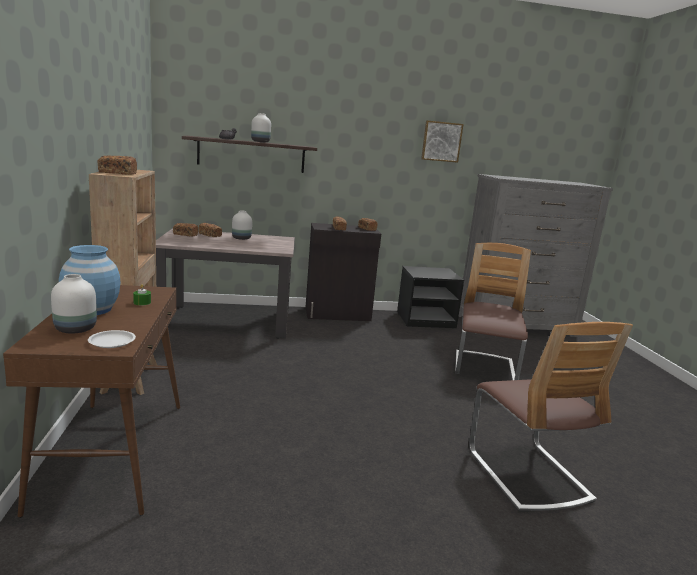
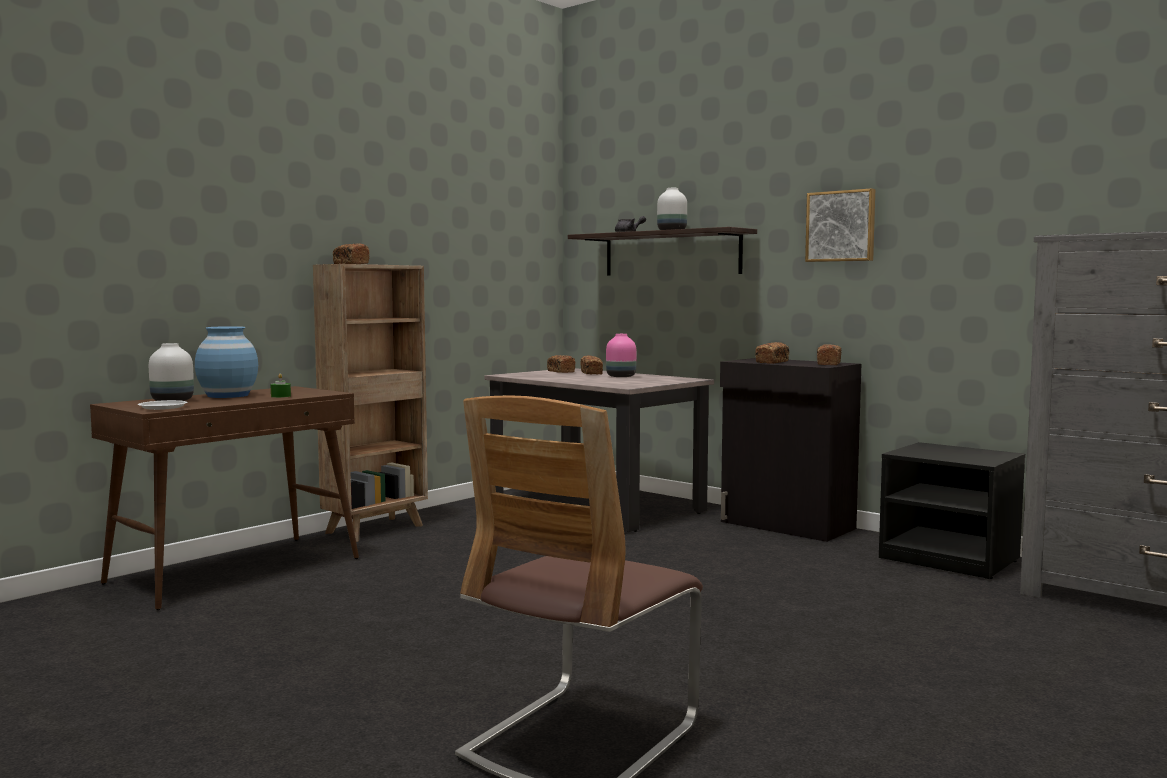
camera: 50 degrees right, 10 degrees down
(242, 238) = (621, 377): white vase -> pink vase
(441, 141) = (984, 185): picture -> picture (841, 226)
(484, 368) = (887, 633): chair -> none

